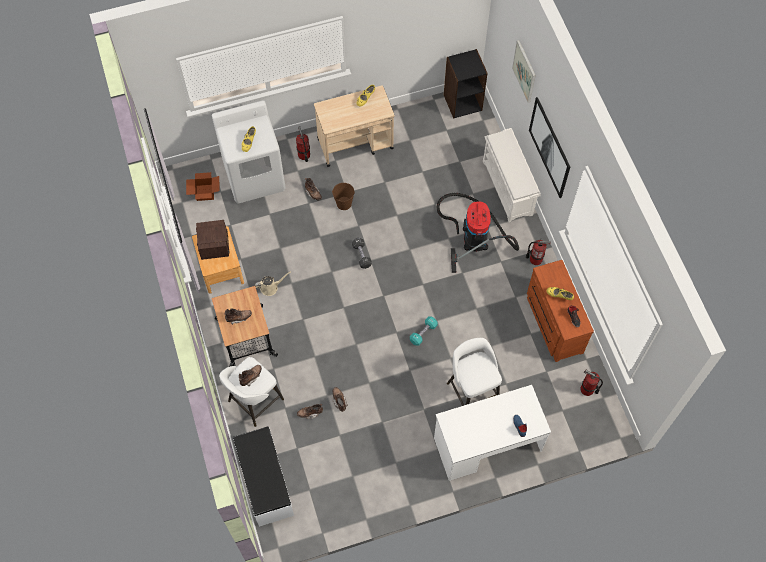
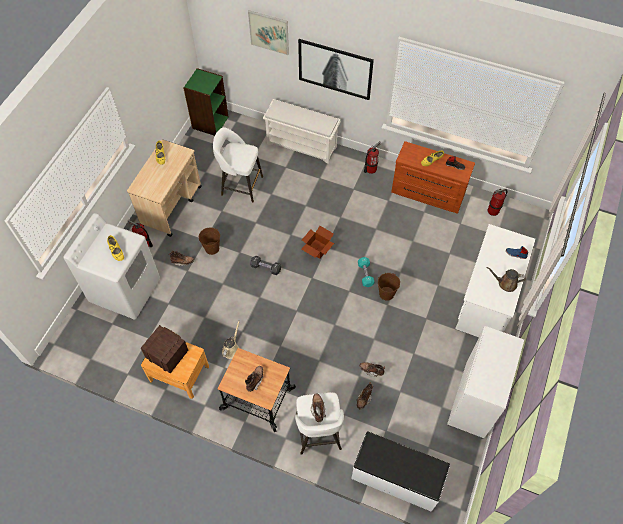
camera: 50 degrees left, 5 degrees down
(204, 192) = (100, 336): cardboard box -> cardboard box (317, 249)
(380, 498) = (475, 400): none -> white cabinet
(419, 362) = (386, 294): none -> brown bucket
(462, 102) = (210, 122): black bookcase -> green bookcase
(472, 390) = (437, 277): white stool -> white stool (240, 185)
(474, 235) = (318, 189): vacuum cleaner -> none
(481, 436) = (505, 283): none -> brown watering can

